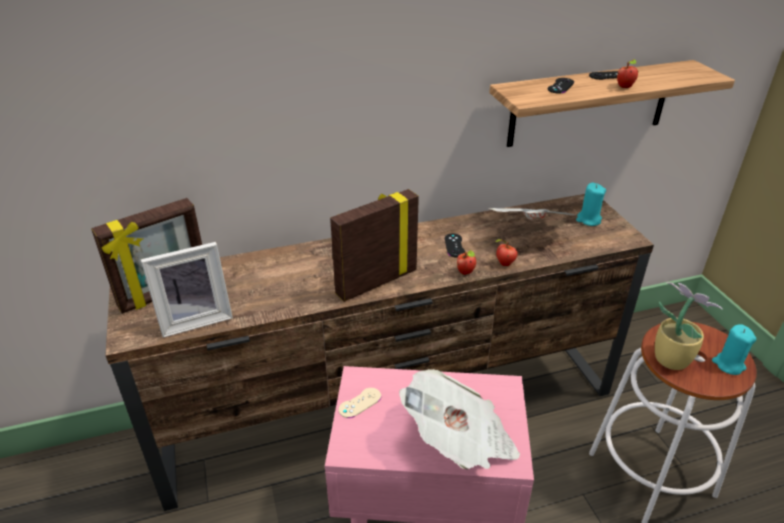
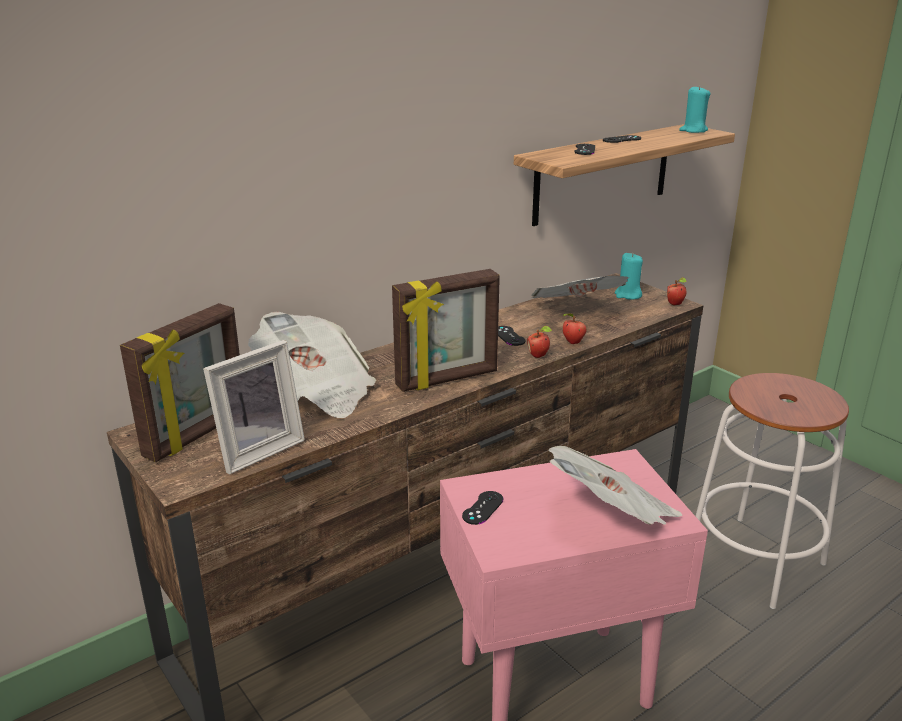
camera: 20 degrees left, 10 degrees down
(269, 272) = (316, 392): none -> newspaper
(360, 403) = (483, 508): beige game controller -> black game controller
(375, 281) = (447, 379): picture frame -> picture frame turned 150 degrees counterclockwise
(625, 87) = (645, 145): apple -> apple (675, 304)
(669, 358) = (765, 404): potted plant -> none
(728, 364) = (818, 399): turquoise candle -> turquoise candle (693, 130)

